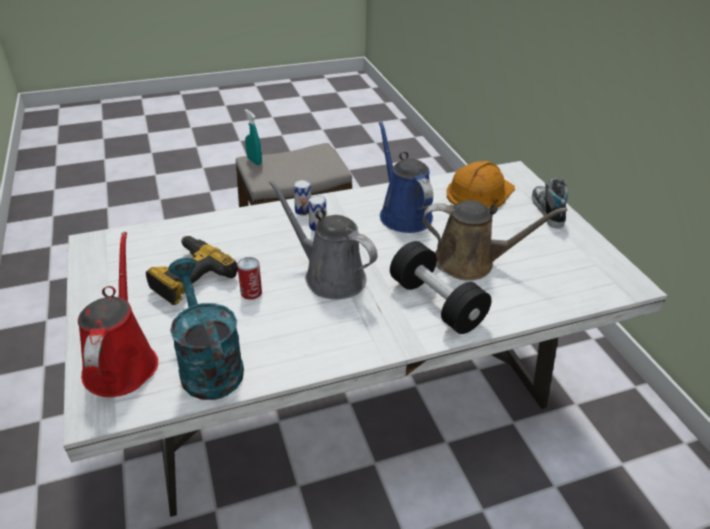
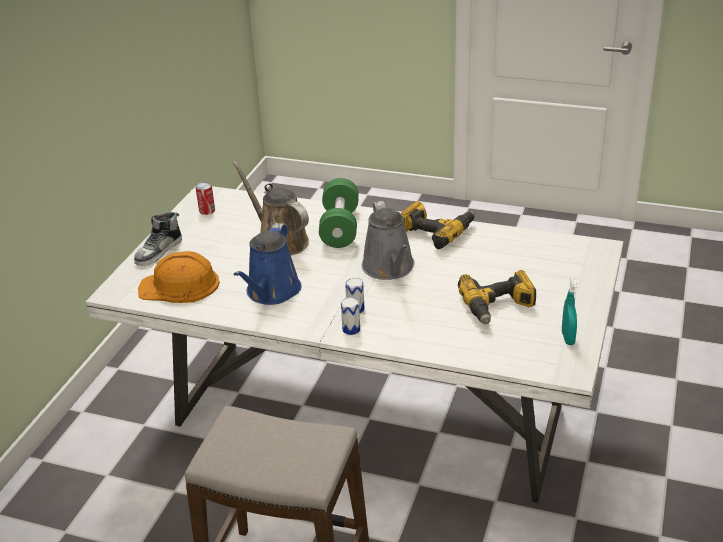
camera: 140 degrees left, 5 degrees down
(122, 361) = (574, 268): red watering can -> none
(208, 364) = (518, 248): turquoise watering can -> none
(251, 292) = (458, 278): can -> can (207, 210)
(254, 161) = (312, 472): turquoise spray bottle -> turquoise spray bottle (568, 338)
(327, 347) = (436, 231): none -> power drill
(436, 303) = (340, 228): black dumbbell -> green dumbbell

